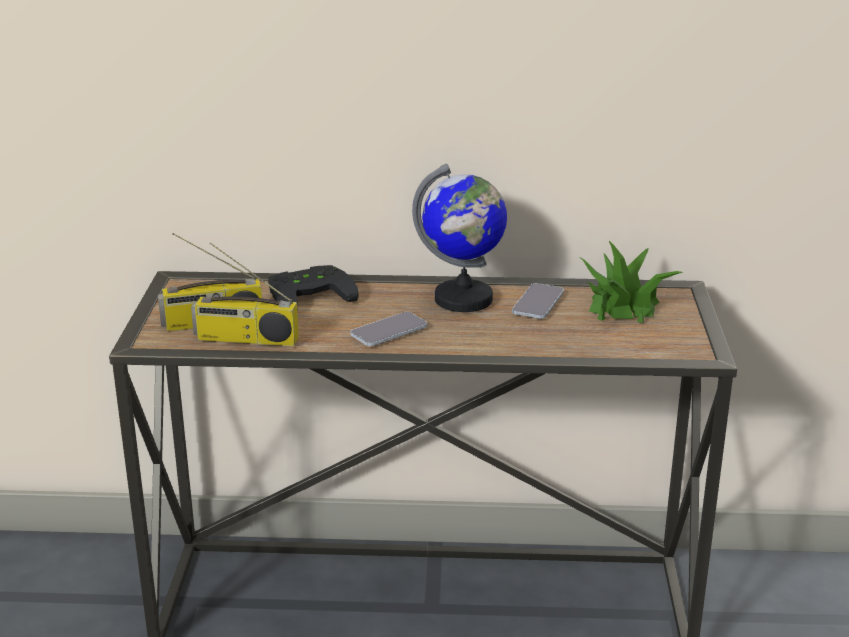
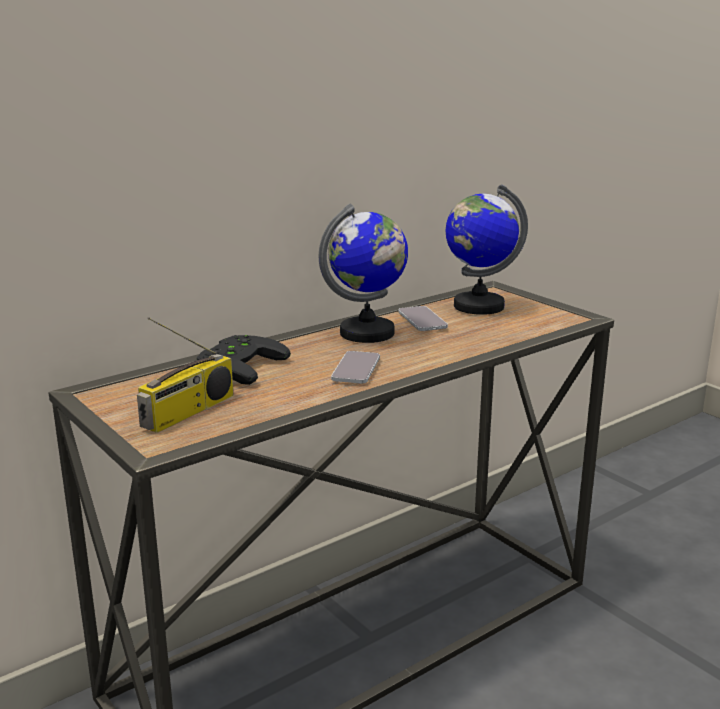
camera: 40 degrees left, 5 degrees down
(245, 339) = (249, 413): radio -> none
(622, 305) = (478, 306): potted plant -> globe

